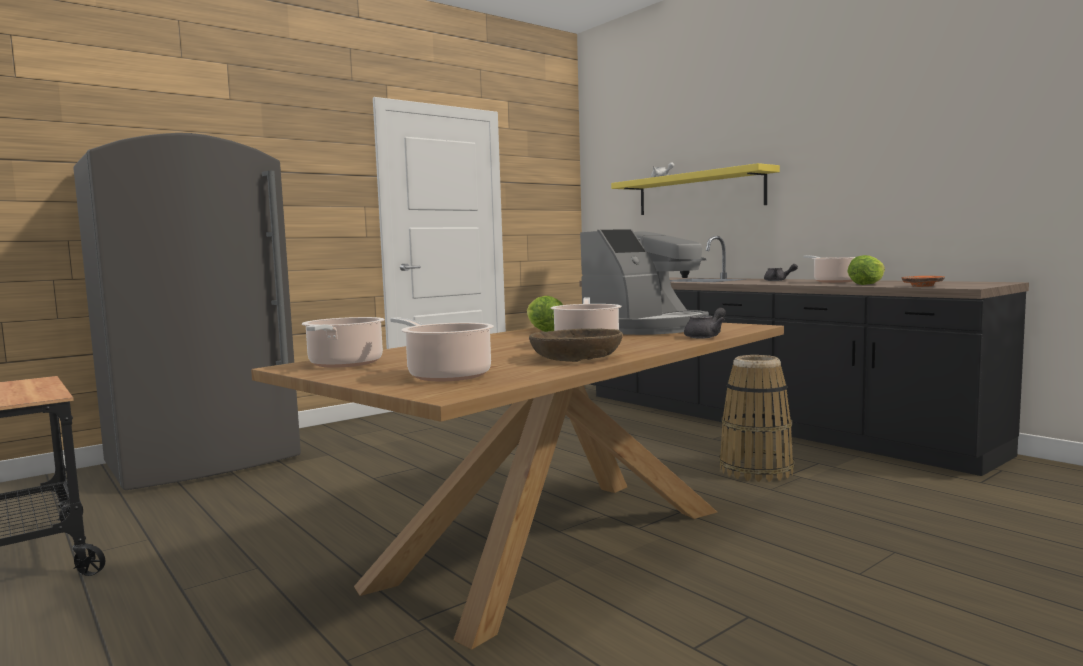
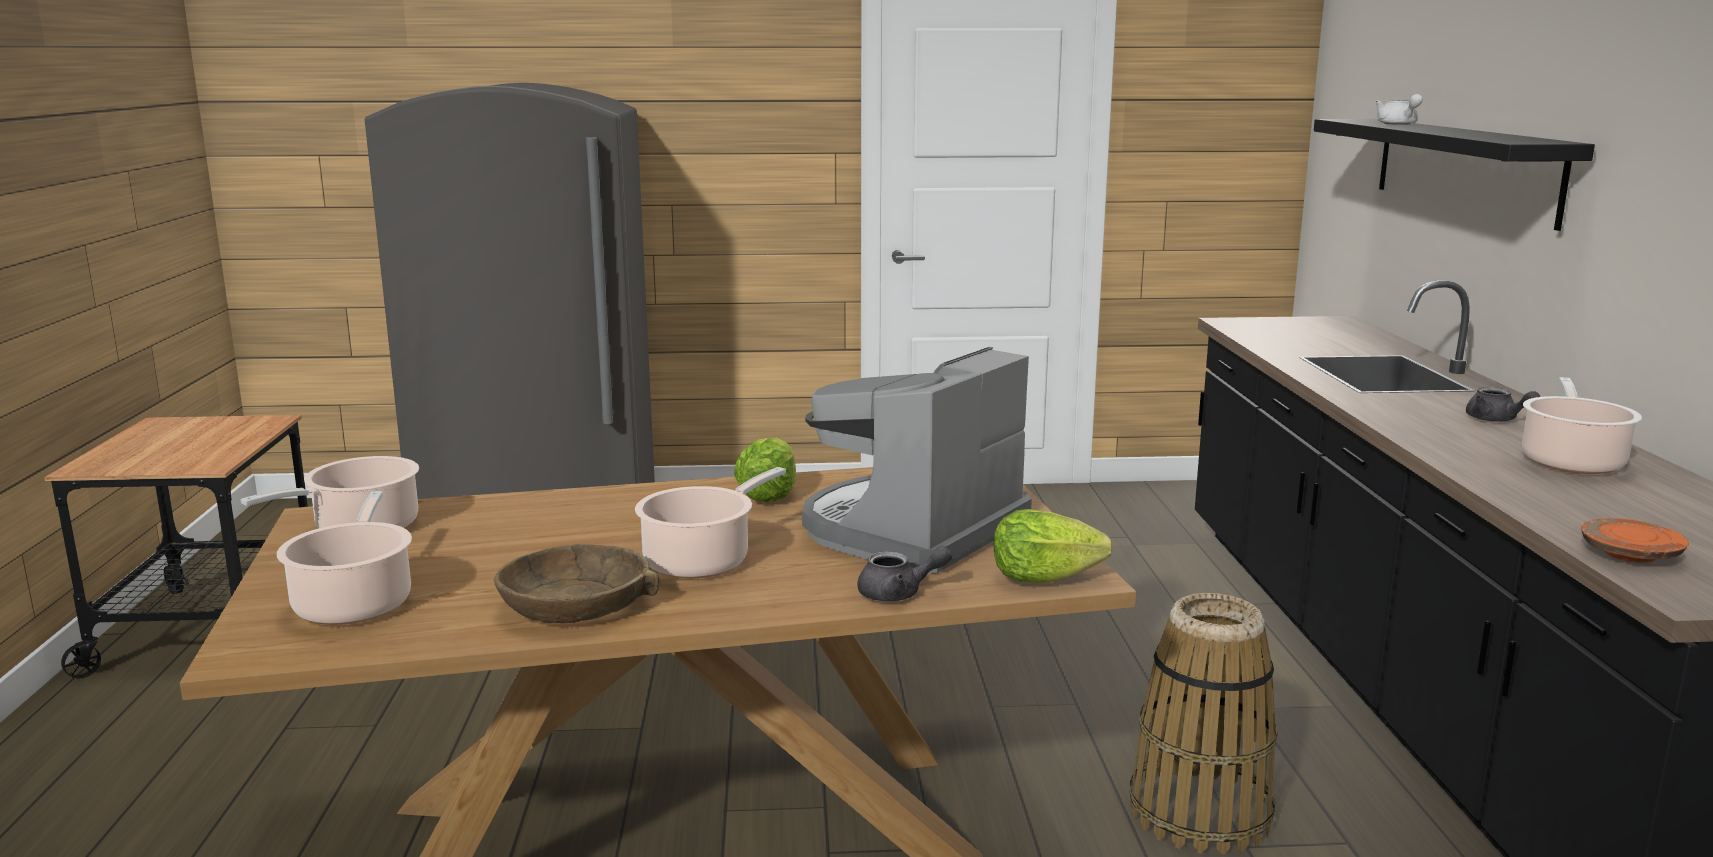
camera: 35 degrees right, 10 degrees up
(646, 328) = (911, 530): coffee machine -> coffee machine turned 135 degrees clockwise
(699, 193) = (1464, 168): yellow shelf -> black shelf
(866, 284) = (1564, 503): lettuce -> lettuce (1043, 578)

